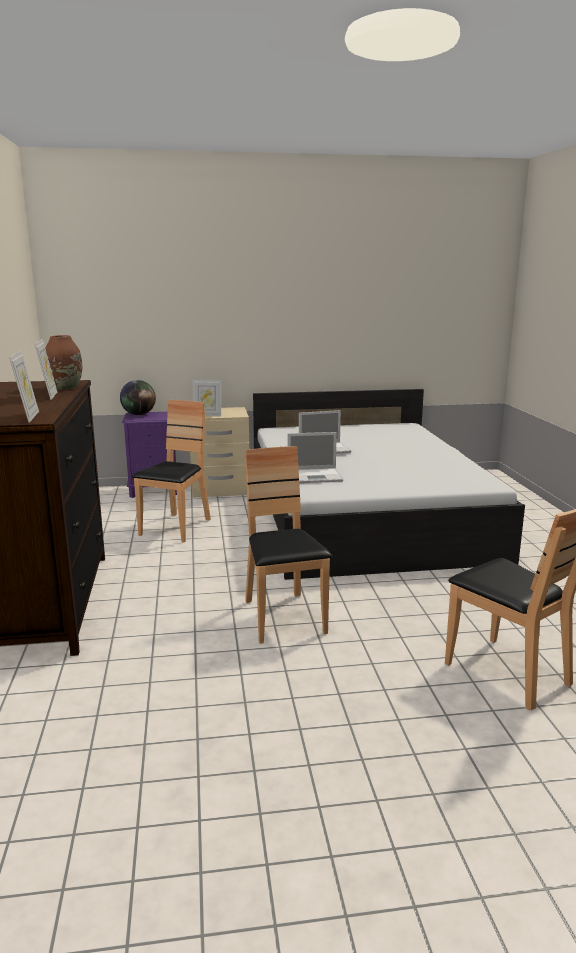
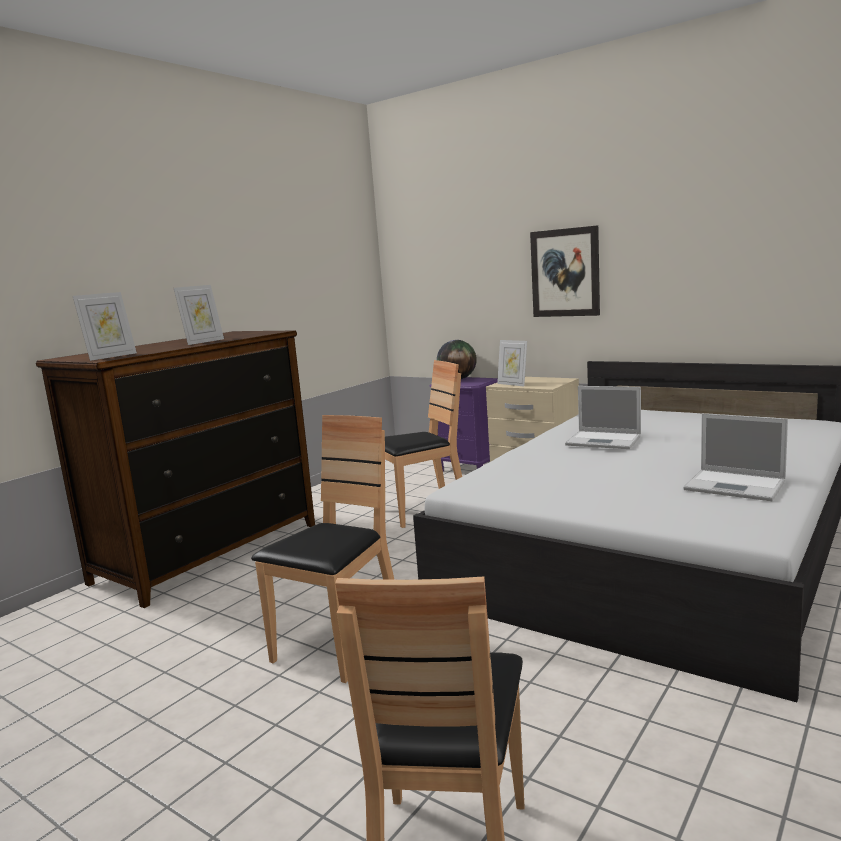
camera: 45 degrees right, 5 degrees down
(65, 387) = (245, 336): brown vase -> none
(232, 325) = (565, 273): none -> picture
(315, 476) = (516, 471): laptop -> laptop (736, 486)

